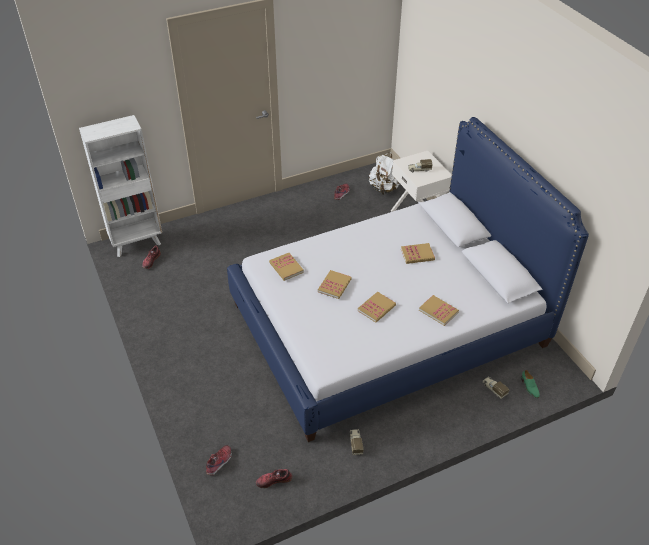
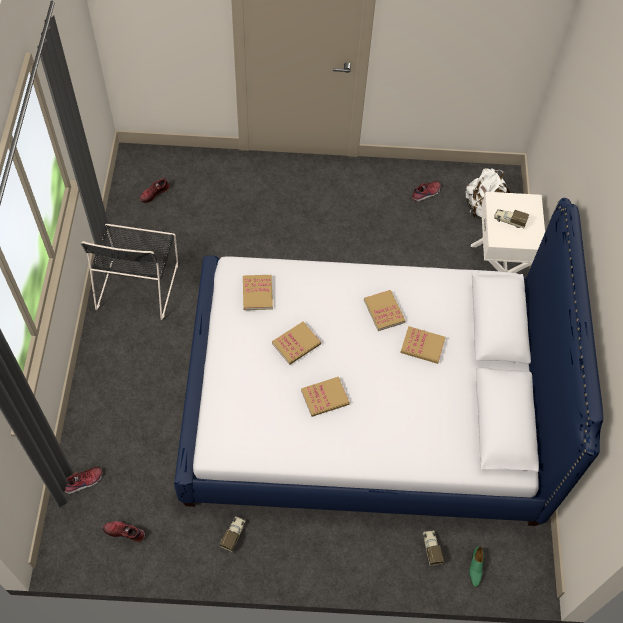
camera: 25 degrees right, 15 degrees up
(137, 242) = (153, 162): white bookcase -> none
(176, 319) = (138, 283): none -> black chair
(438, 311) = (394, 437): book -> book (384, 311)

